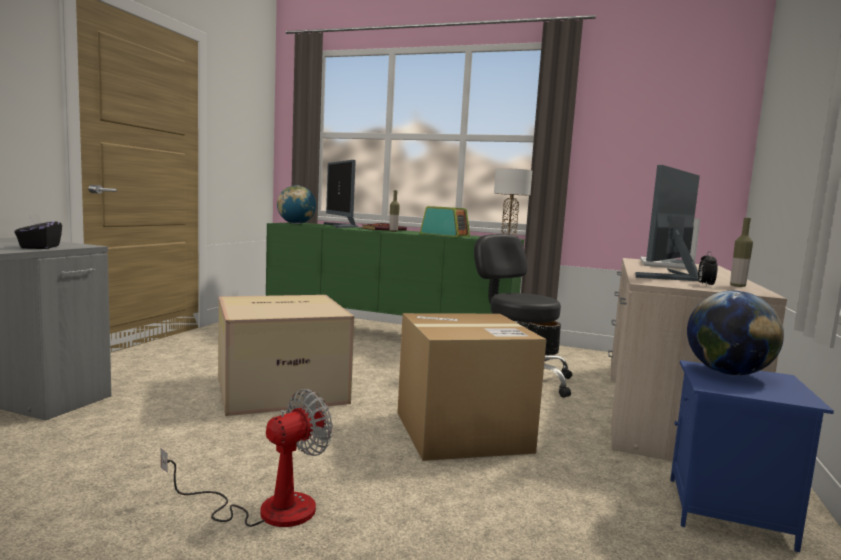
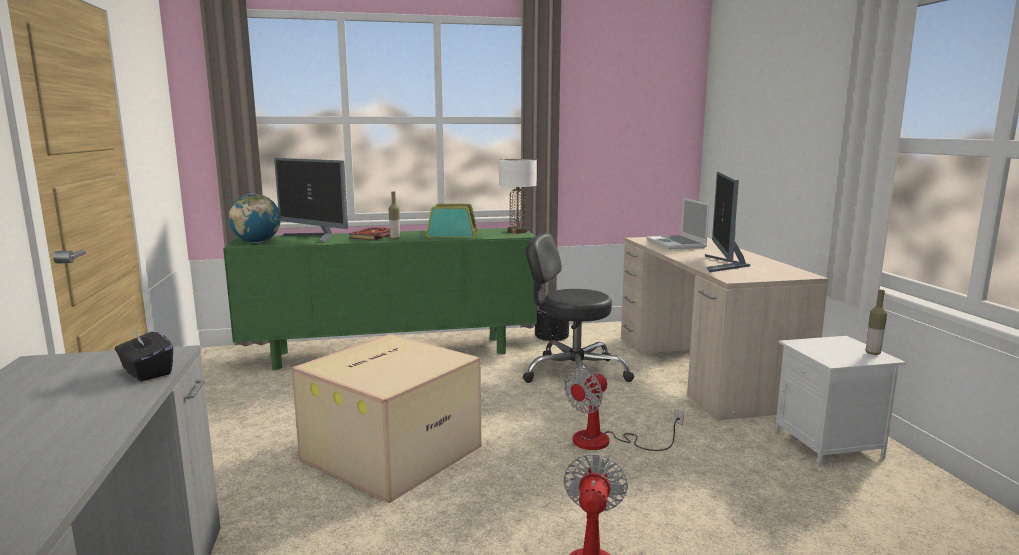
camera: 30 degrees left, 5 degrees up
(461, 431) = (605, 442): cardboard box -> fan
(705, 285) = (763, 272): alarm clock -> none
(727, 373) = (819, 345): globe -> none
(731, 514) = (830, 446): blue nightstand -> grey nightstand
(737, 286) = (777, 268): bottle -> bottle (873, 353)

